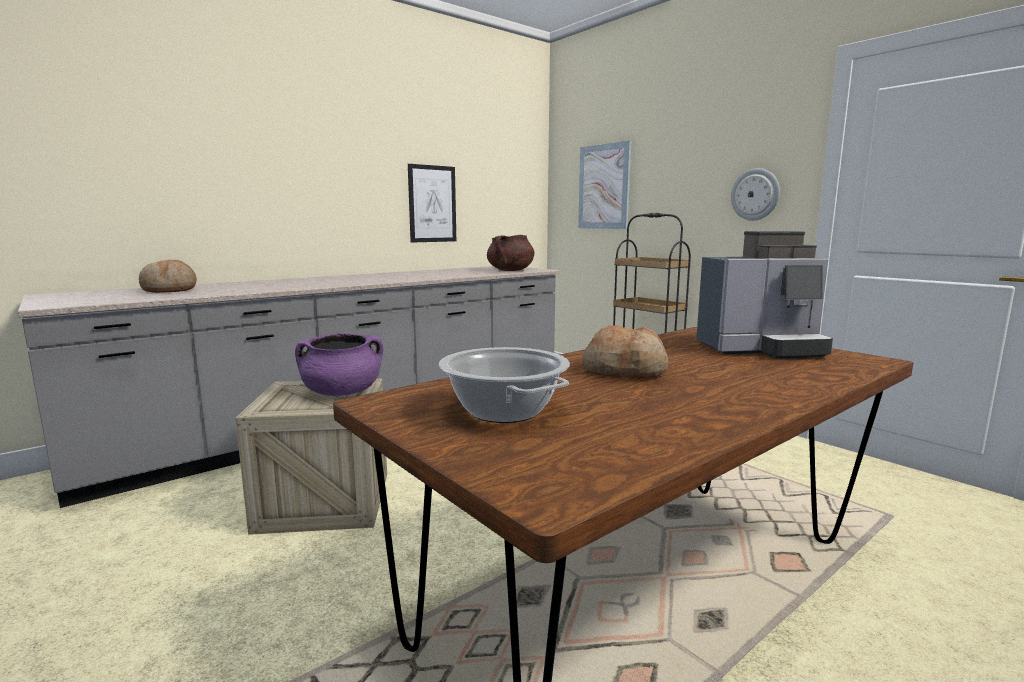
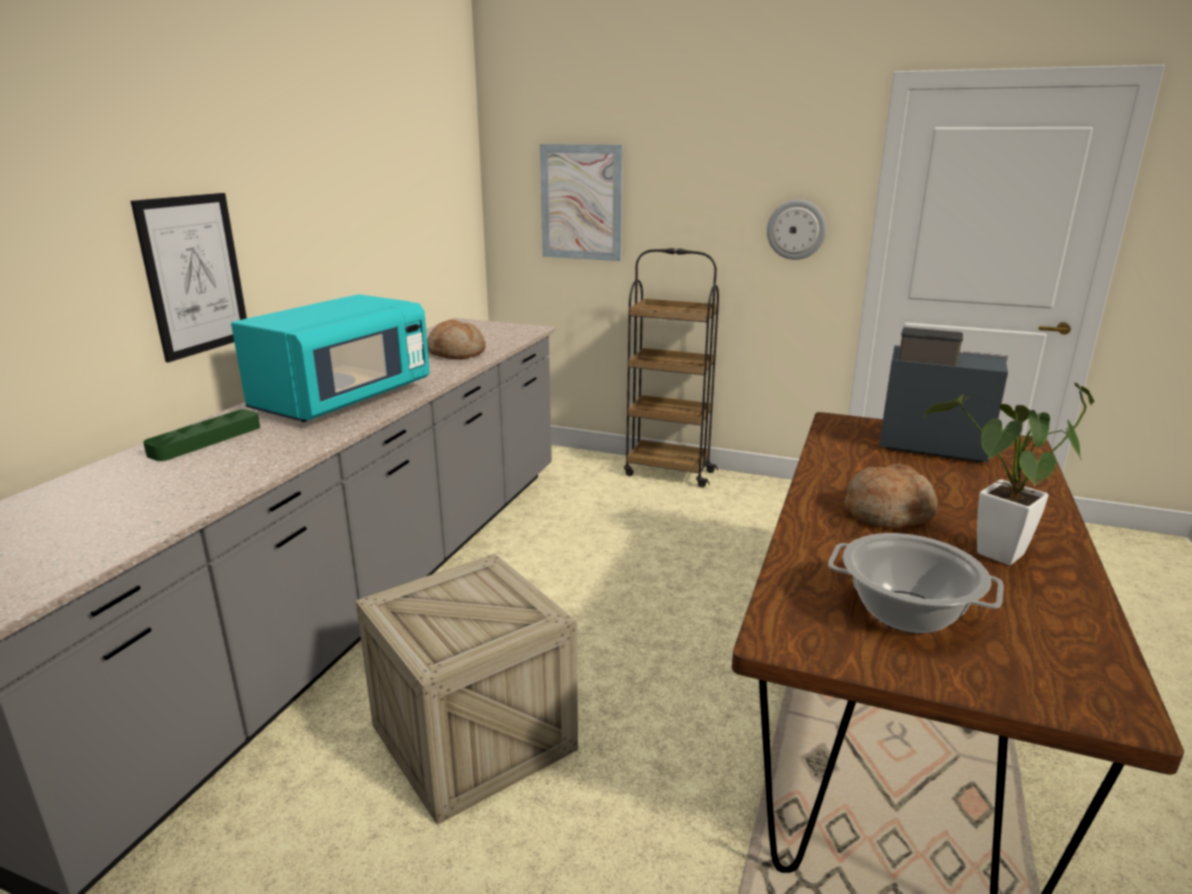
camera: 30 degrees left, 10 degrees up
(170, 290) = (102, 494): bread -> bread (456, 353)
(256, 283) = (206, 440): none -> green tray
(342, 392) = (489, 594): purple cooking pot -> none
(355, 279) = (342, 400): none -> turquoise microwave
(432, 204) = (369, 247): picture -> picture (194, 275)
(510, 270) = (499, 337): brown cooking pot -> none
(664, 404) = (994, 558): none -> potted plant
(762, 349) = (928, 444): coffee machine -> coffee machine turned 120 degrees counterclockwise

